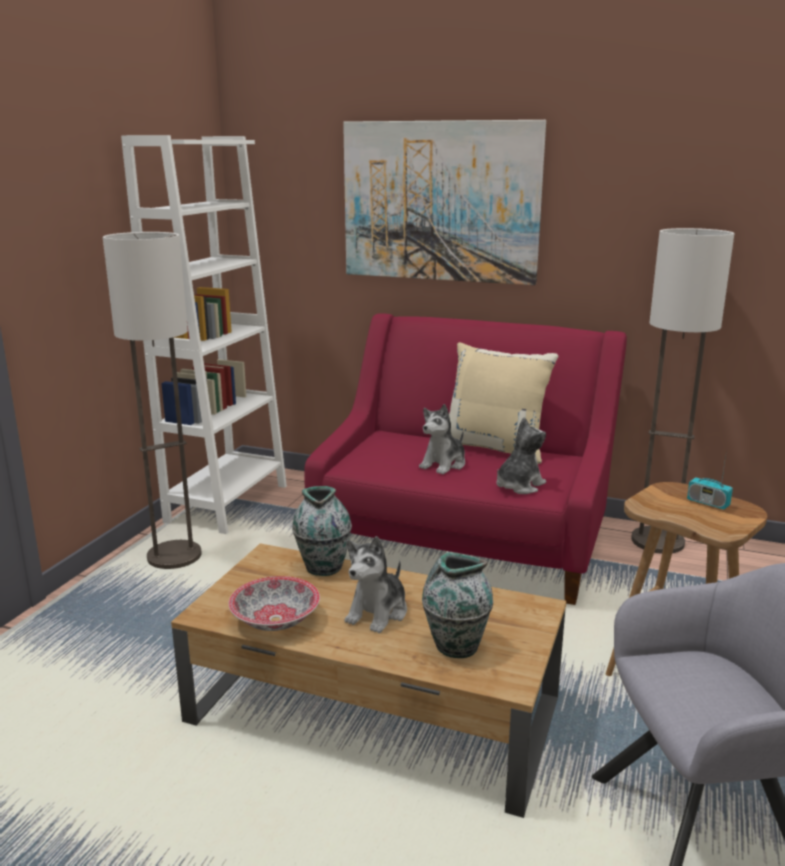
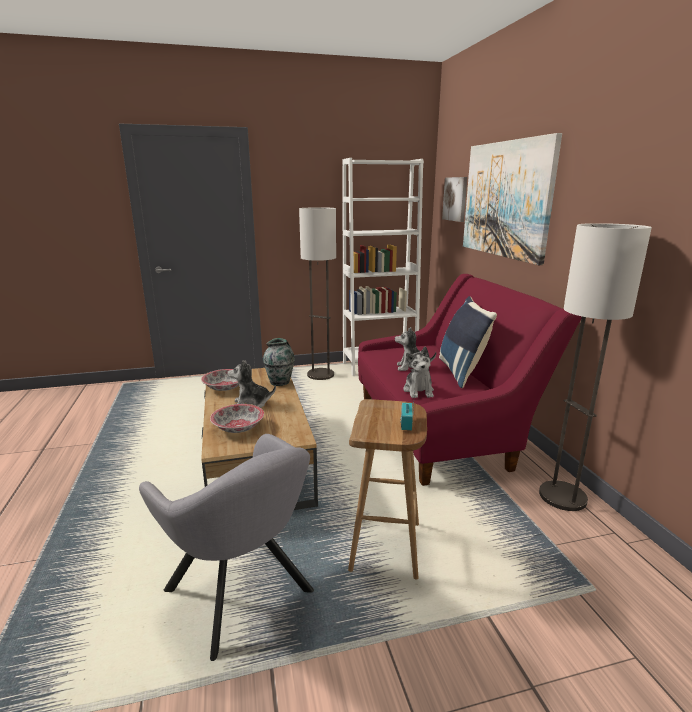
camera: 55 degrees right, 0 degrees up
(303, 201) = (455, 199): none -> picture
(455, 646) = (238, 427): vase -> bowl
(495, 447) = (462, 372): beige pillow -> blue pillow
(518, 485) = (418, 391): plush toy -> plush toy turned 75 degrees clockwise

